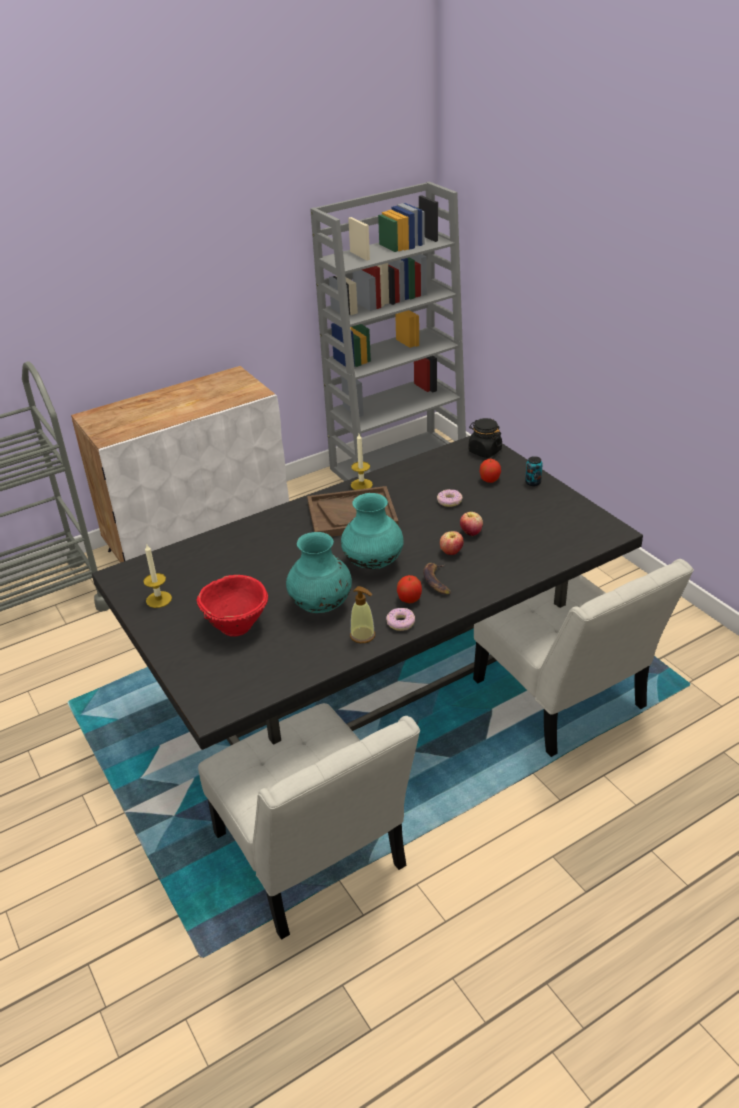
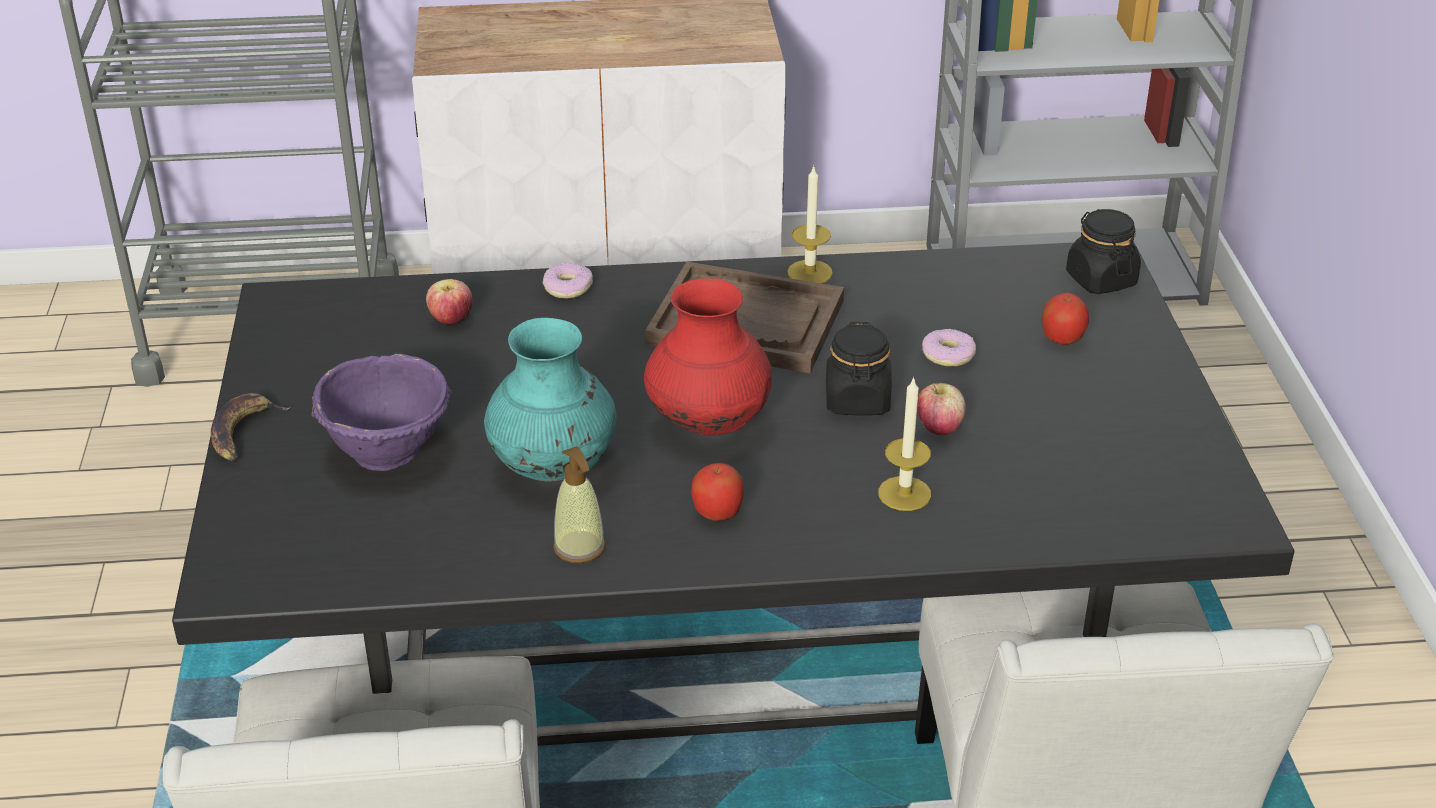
camera: 25 degrees right, 0 degrees up
(158, 599) = (304, 363): candle -> candle (904, 493)
(237, 624) = (389, 450): red bowl -> purple bowl
(373, 563) = (708, 424): turquoise vase -> red vase
(400, 623) = (665, 550): donut -> donut (567, 287)
(428, 532) = (857, 400): none -> black jar
(436, 581) = (795, 497): banana -> banana (243, 432)
(451, 552) = (869, 452): apple -> apple (451, 320)
(533, 482) = (1147, 370): can -> none

